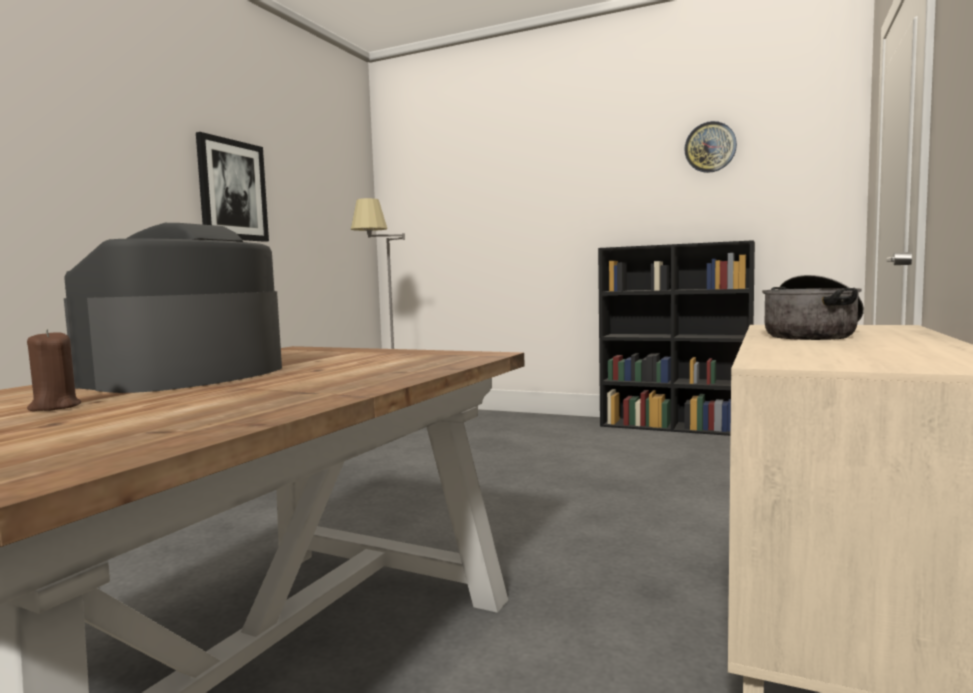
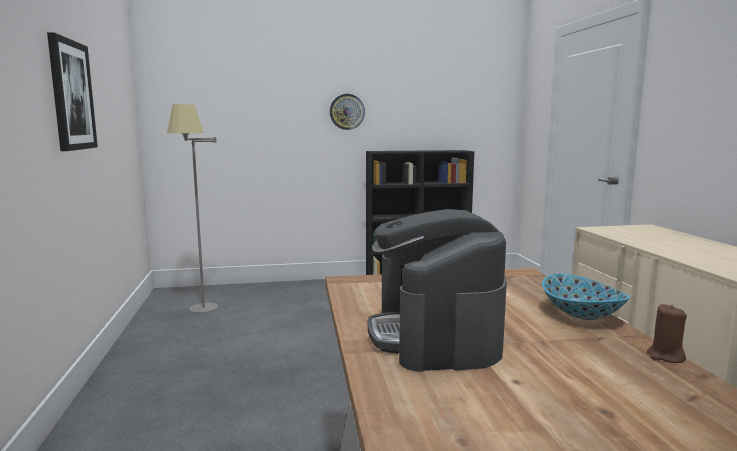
camera: 35 degrees left, 5 degrees up
(54, 407) = (522, 396): brown candle -> brown candle (665, 356)
(387, 379) = (582, 314): none -> bowl
(710, 147) = (437, 82): wall clock -> wall clock (347, 112)
(813, 334) = (651, 240): cooking pot -> none

